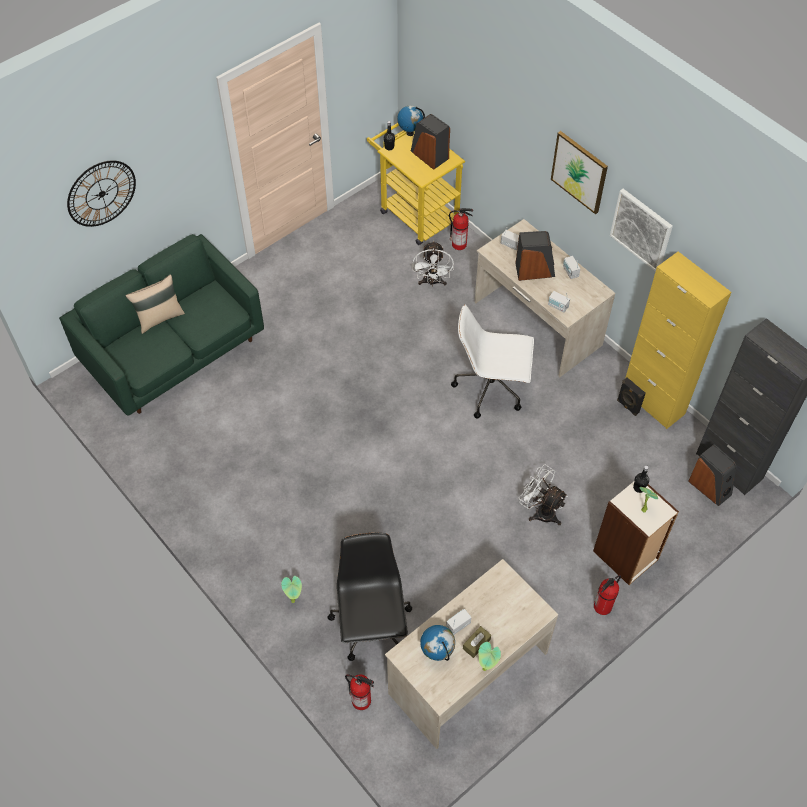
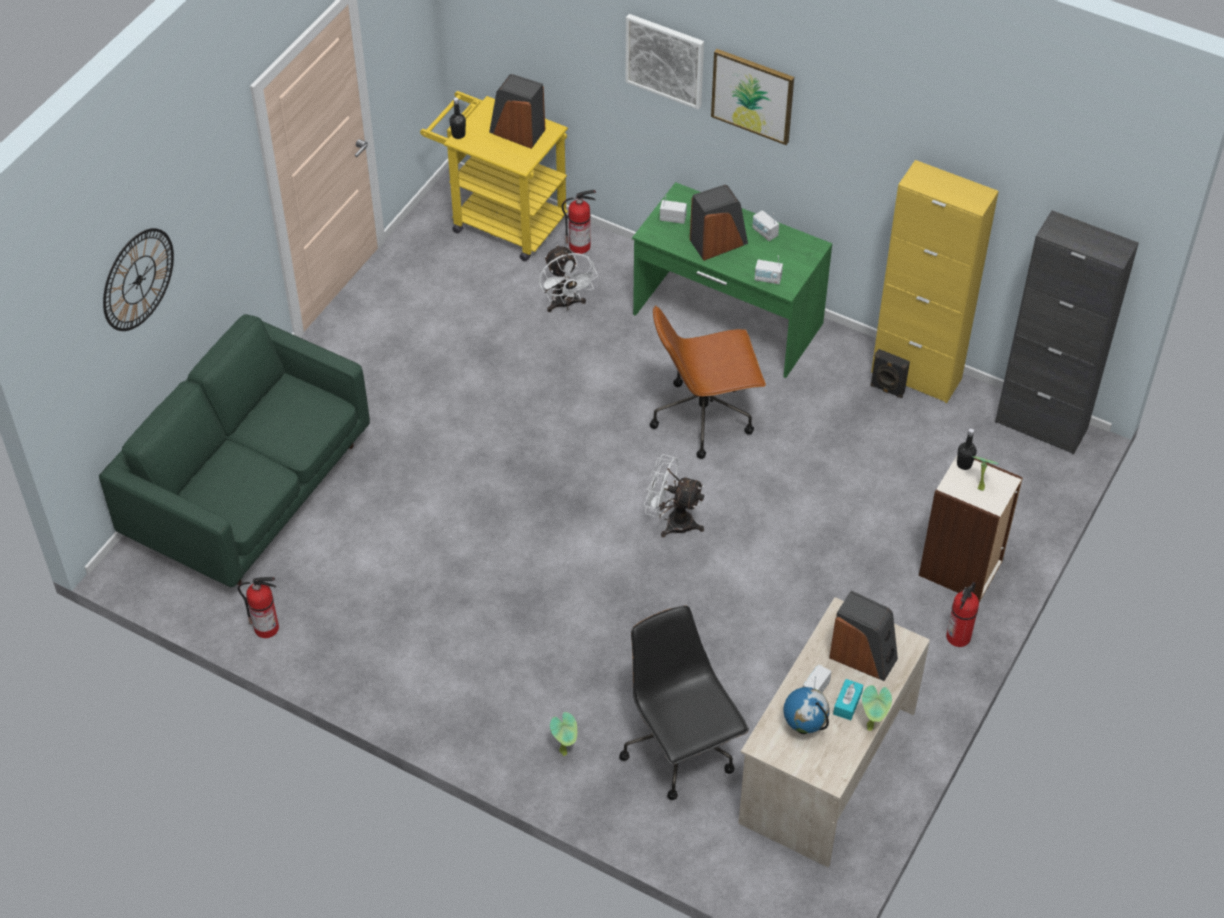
camera: 20 degrees left, 5 degrees down
(159, 318) = (231, 442): beige pillow -> none
(362, 700) = (709, 842): fire extinguisher -> fire extinguisher (267, 627)
(410, 133) = (478, 109): globe -> none
(476, 644) = (847, 703): brown tissue box -> turquoise tissue box
(491, 389) = (704, 417): white office chair -> brown office chair
(536, 324) = (727, 320): beige desk -> green desk
(540, 511) = (832, 547): white fan -> white fan (672, 521)
(641, 229) = (856, 147): picture -> picture (665, 60)
(710, 487) = (1028, 457): speaker -> speaker (863, 656)

